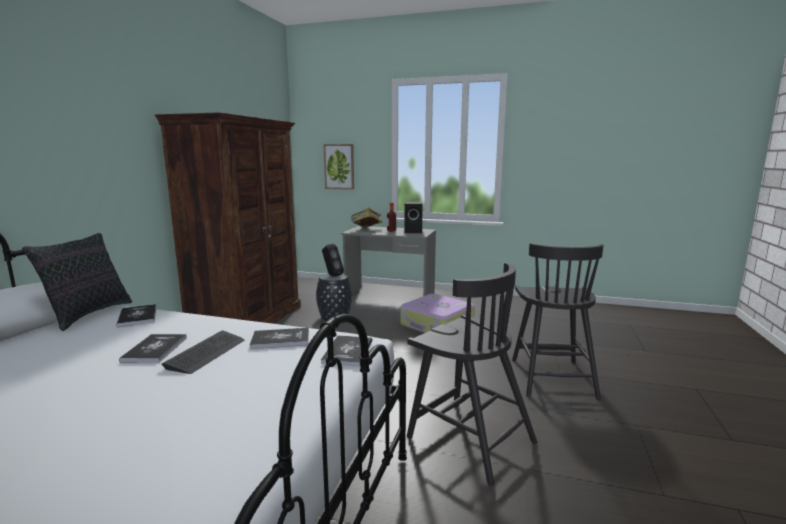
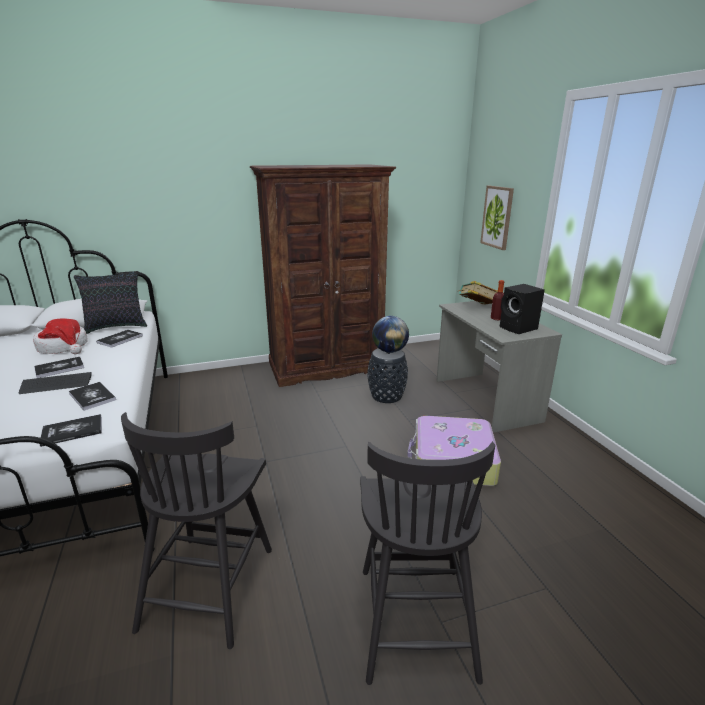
camera: 55 degrees right, 10 degrees up
(80, 343) = (64, 347): none -> hat
(332, 275) = (390, 351): black speaker -> globe
(551, 376) = (415, 616): black chair -> black chair turned 60 degrees counterclockwise

